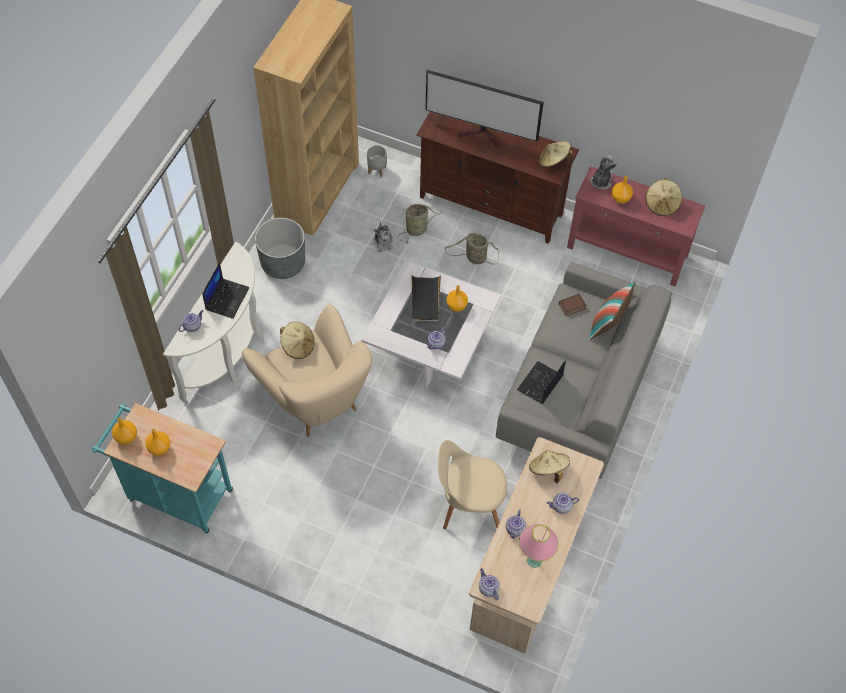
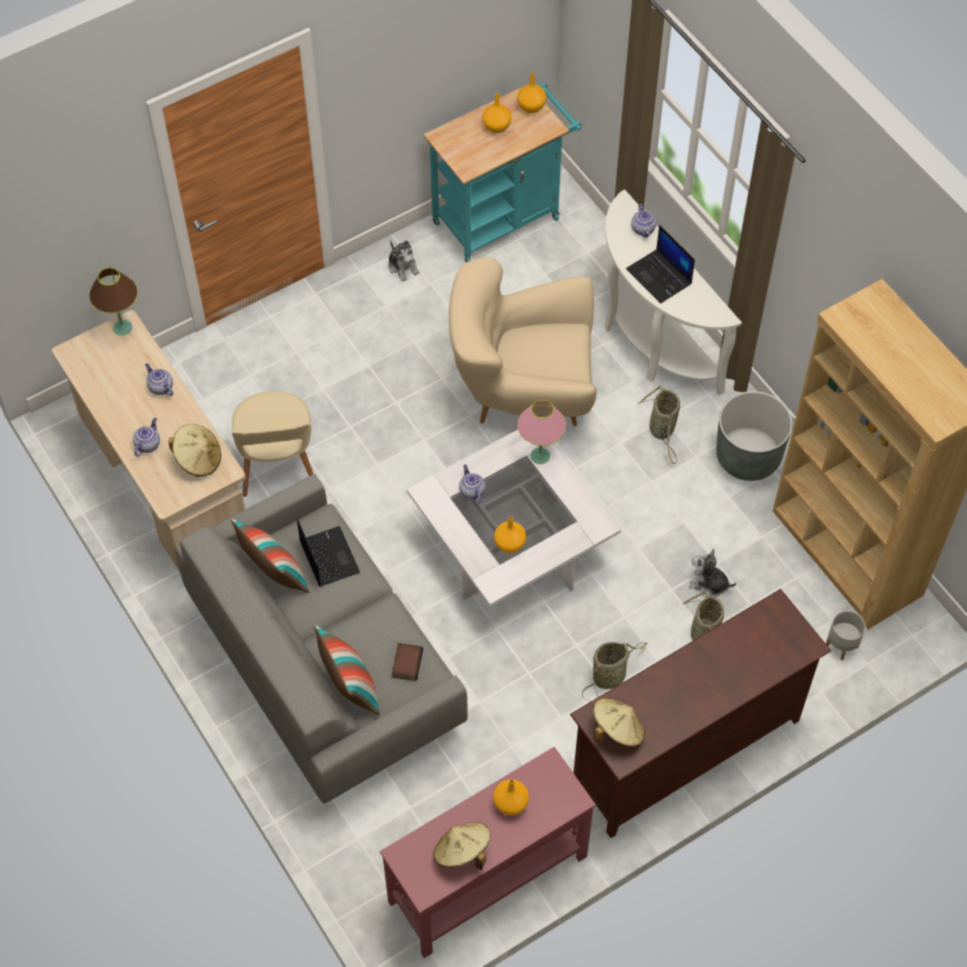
camera: 125 degrees right, 0 degrees up
(294, 313) = (662, 430): none -> basket
(298, 346) = (572, 355): beige hat -> none
(425, 299) = (544, 516): black tray -> none
(469, 504) = (277, 464): beige chair -> beige chair turned 135 degrees clockwise
(482, 135) = (726, 669): television -> none
(488, 588) = (122, 327): teapot -> brown table lamp
(534, 560) = (114, 383): pink table lamp -> pink table lamp (540, 455)
(573, 404) = (274, 574): none -> pillow
(601, 181) = (558, 799): plush toy -> plush toy (403, 267)

